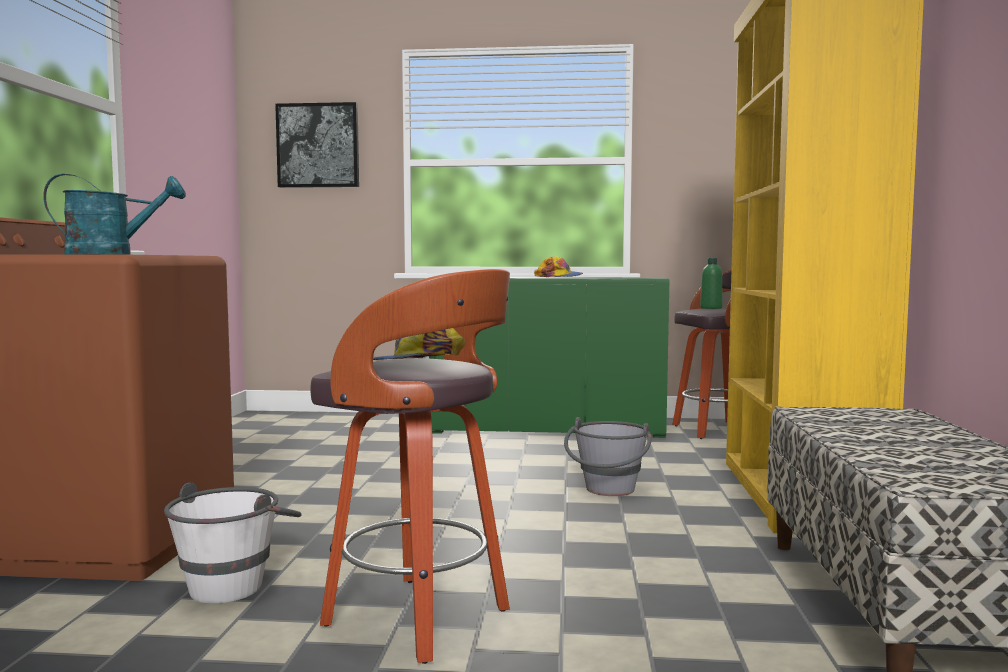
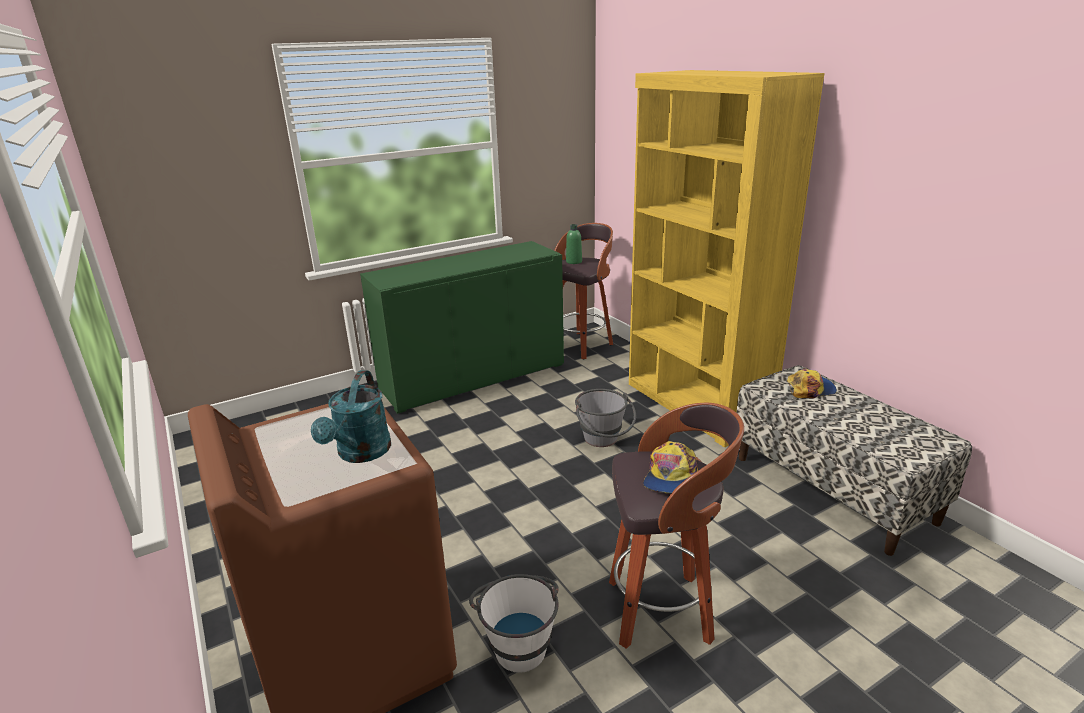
camera: 35 degrees left, 20 degrees up
(112, 254) = (361, 454): turquoise watering can -> turquoise watering can turned 150 degrees clockwise
(318, 145) = (193, 156): picture -> none
(559, 277) = (466, 258): cap -> cap (810, 389)

